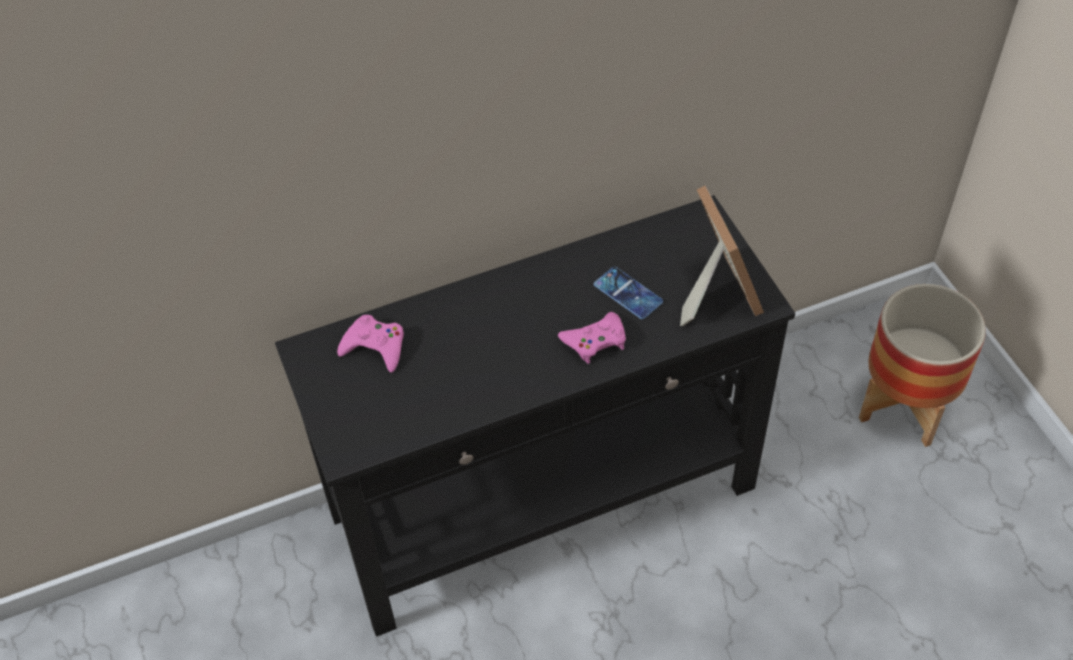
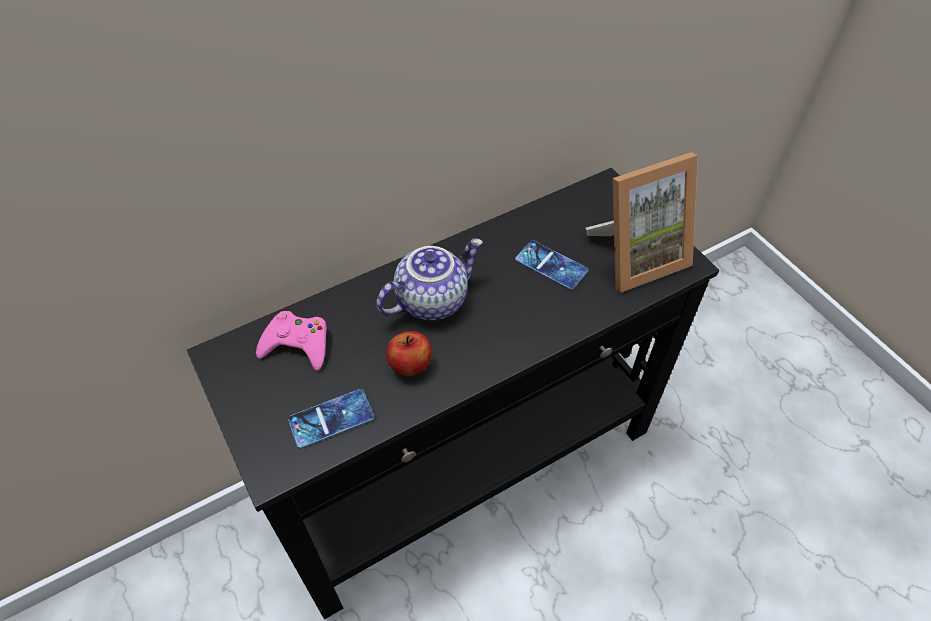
camera: 10 degrees left, 0 degrees up
(399, 416) = (331, 418): none -> phone
(476, 376) = (410, 366): none -> apple
(505, 316) = (431, 299): none -> teapot
(595, 341) = (528, 316): pink game controller -> none
(715, 292) = (636, 256): picture frame -> picture frame turned 90 degrees clockwise
(904, 406) = (752, 348): planter -> none

